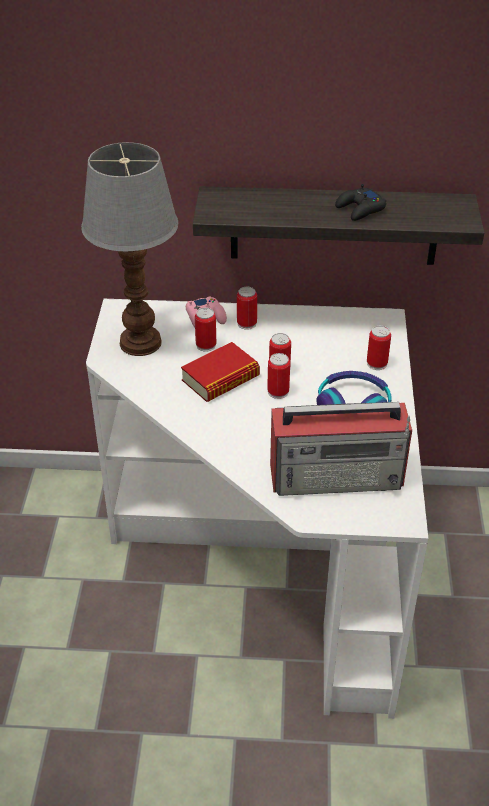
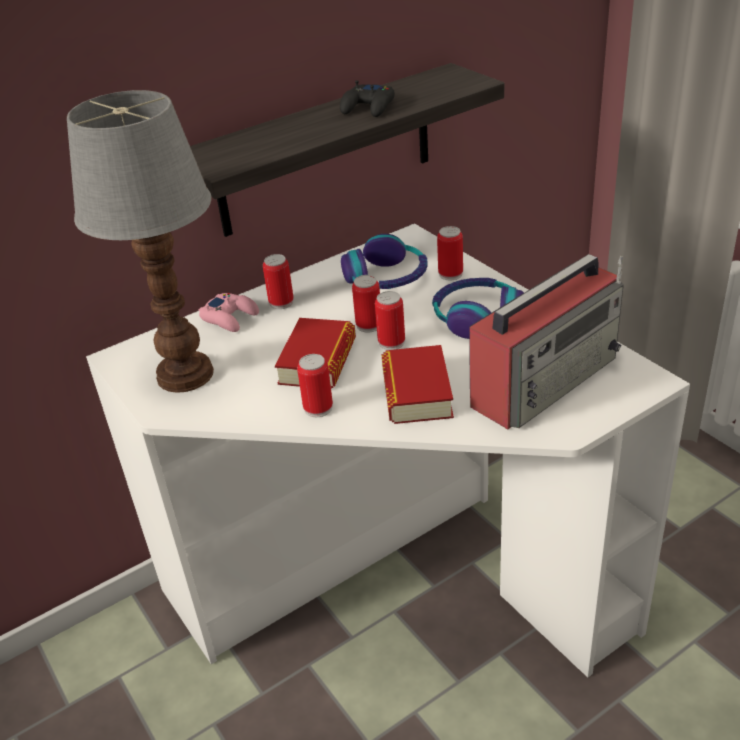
camera: 35 degrees left, 5 degrees down
(206, 345) = (263, 341): can -> can (318, 408)
(251, 435) = (416, 392): none -> book
(332, 342) = (387, 278): none -> headphones

